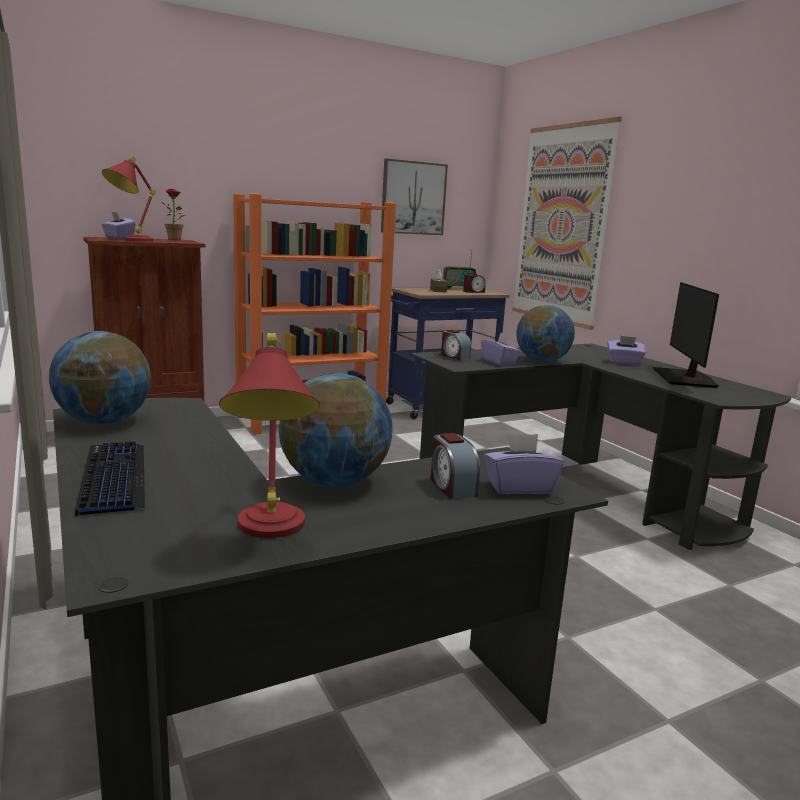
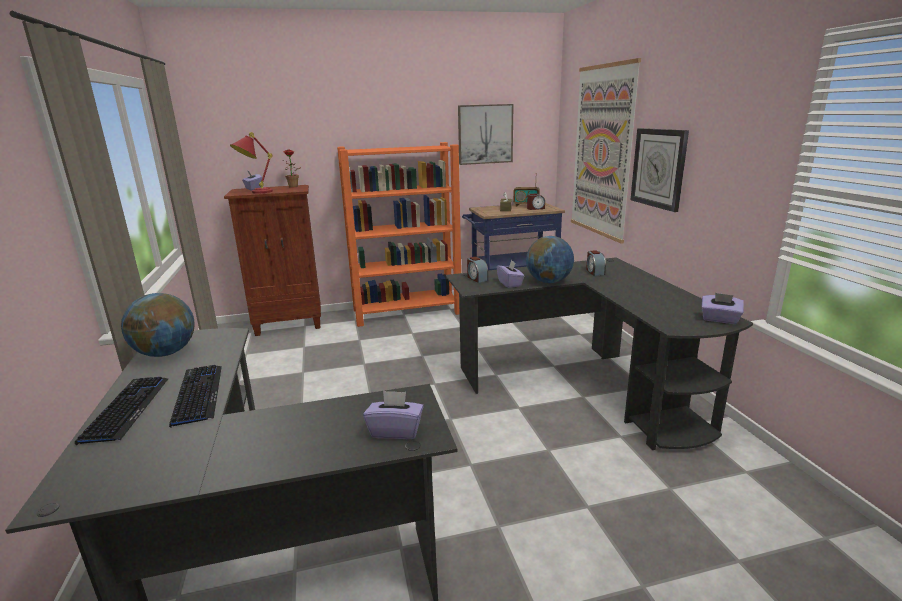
camera: 15 degrees right, 5 degrees up
(207, 461) = (198, 395): none -> keyboard
(269, 534) = (177, 470): red table lamp -> none
(334, 481) = (266, 418): globe -> none
(451, 486) = (345, 427): alarm clock -> alarm clock (595, 272)
(624, 362) = (623, 281): purple tissue box -> purple tissue box (719, 319)
(646, 239) = (659, 168): none -> wall clock
(685, 378) = (665, 300): monitor -> none

